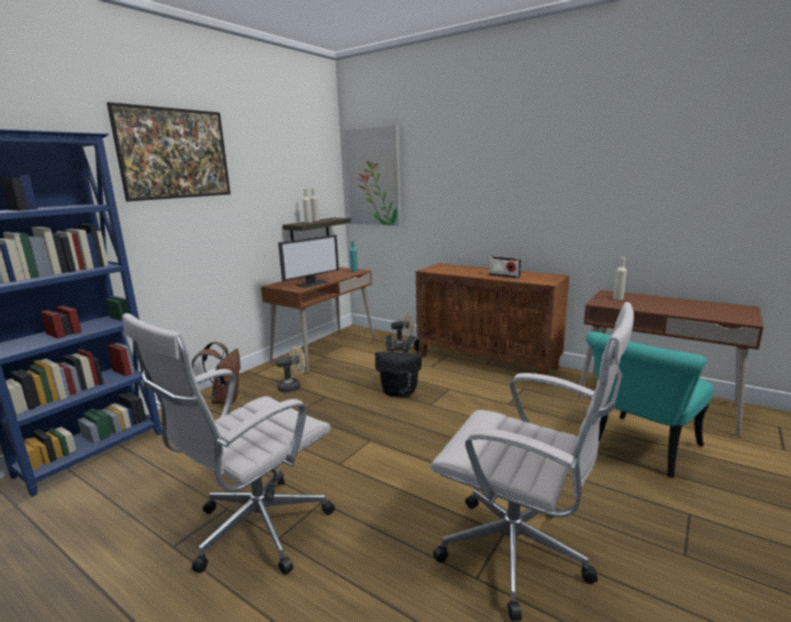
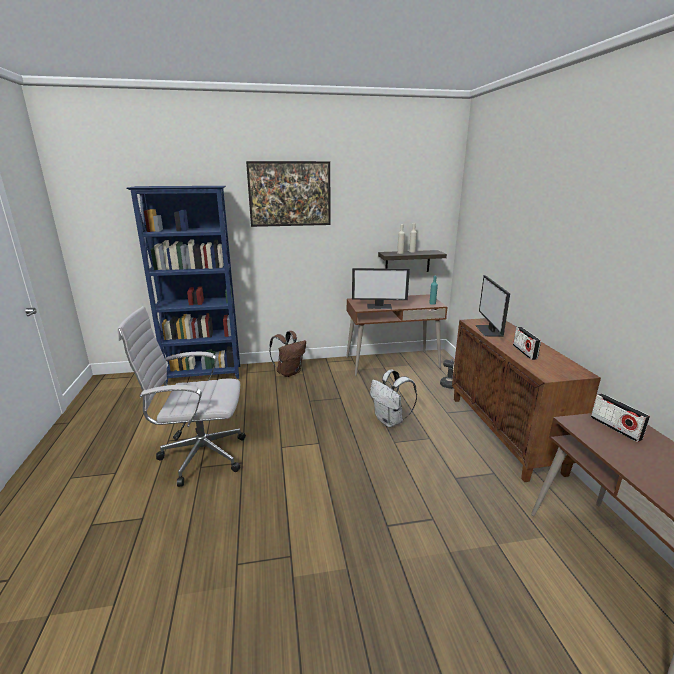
camera: 45 degrees right, 5 degrees up
(293, 387) = (333, 382): beige fan -> none
(374, 177) = (476, 218): picture -> none
(400, 392) = (390, 421): black backpack -> white backpack
(453, 271) = (489, 331): none -> monitor
(520, 555) = (276, 576): white office chair -> none
(618, 298) = (615, 428): beige bottle -> radio
(640, 450) = (504, 597): turquoise chair -> none

